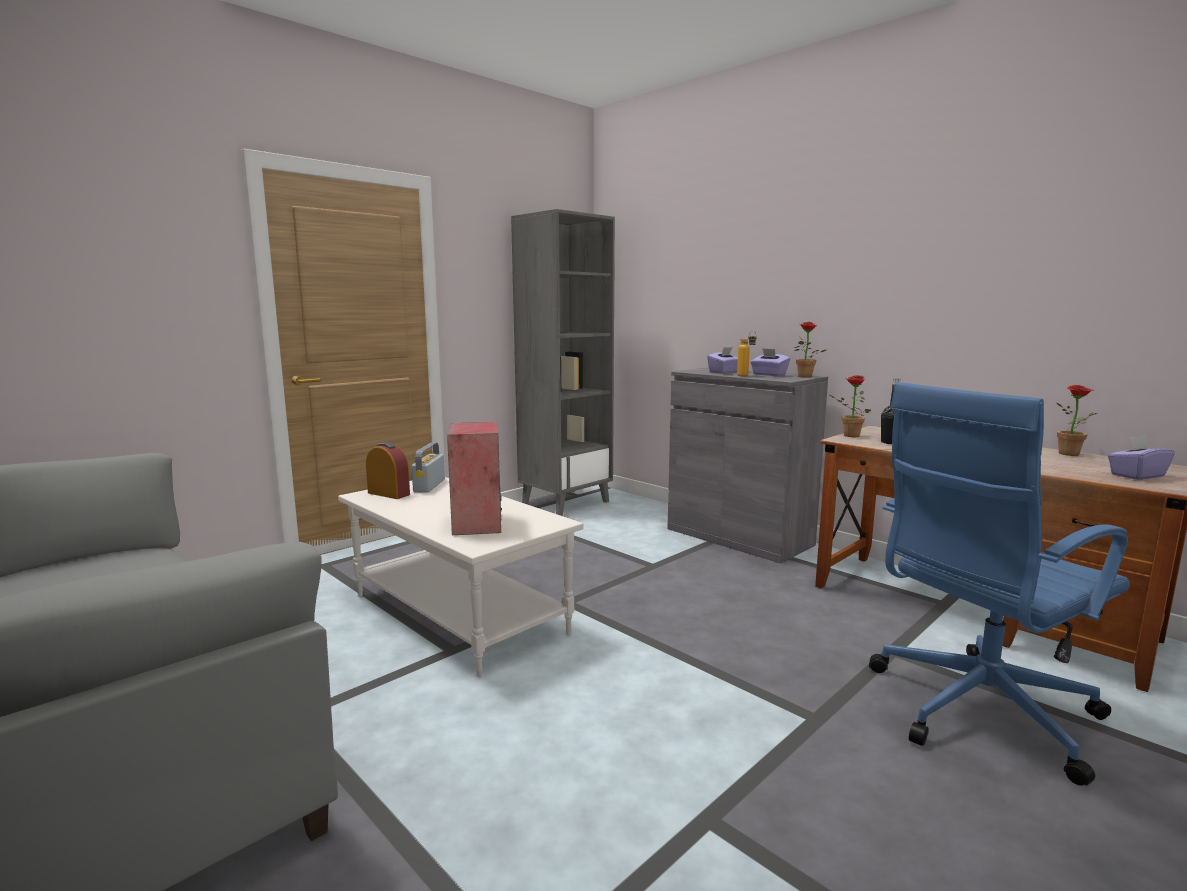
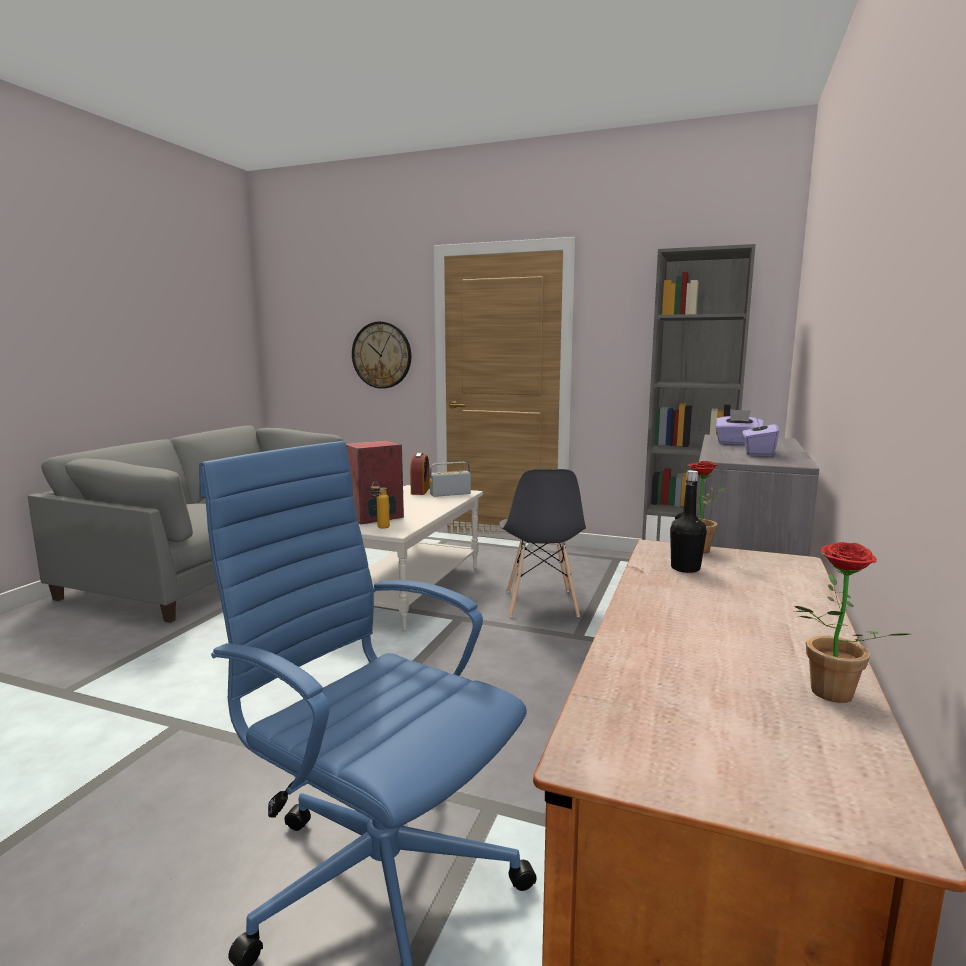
camera: 65 degrees right, 0 degrees up
(156, 312) = (382, 355): none -> wall clock
(574, 563) = (540, 604): none -> grey chair
(746, 376) = (718, 449): bottle -> bottle (380, 528)
(805, 377) = (771, 462): potted plant -> none
(1136, 475) = (681, 740): purple tissue box -> none

